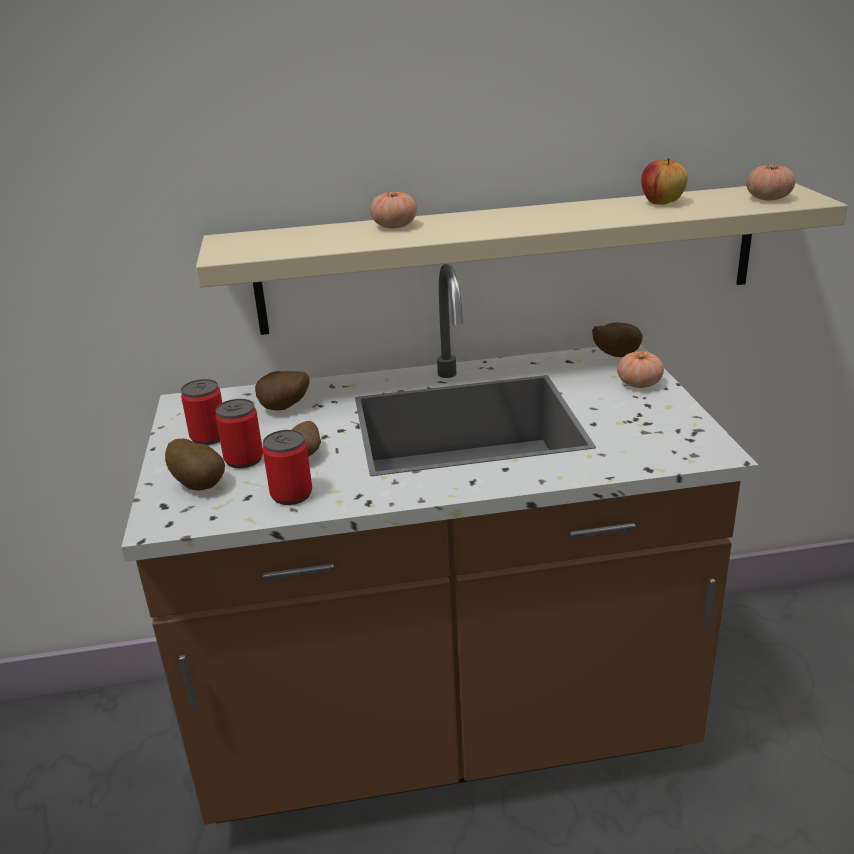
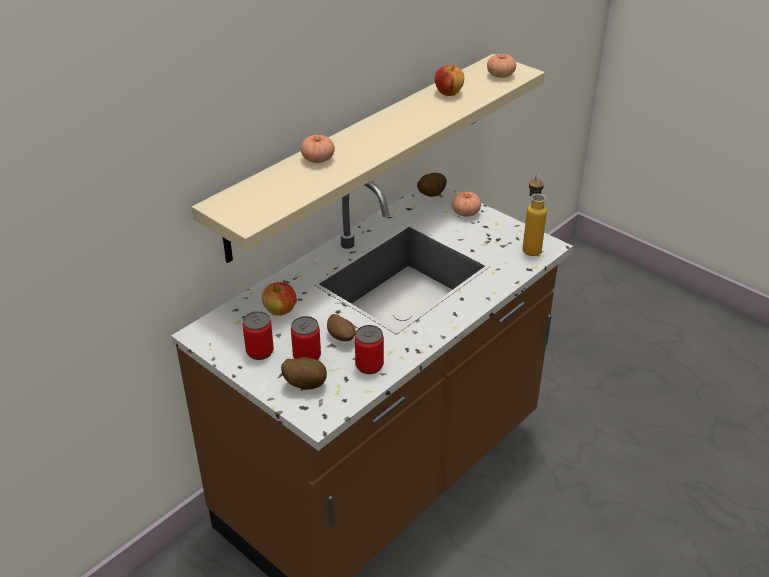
camera: 40 degrees left, 10 degrees up
(284, 409) = (280, 311): potato -> apple
(686, 445) = (530, 246): none -> bottle

